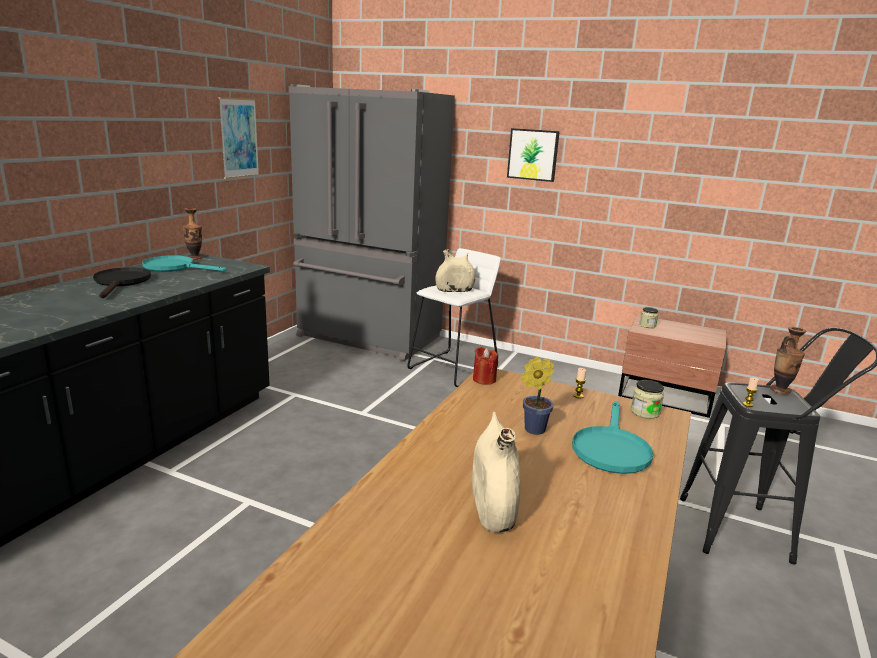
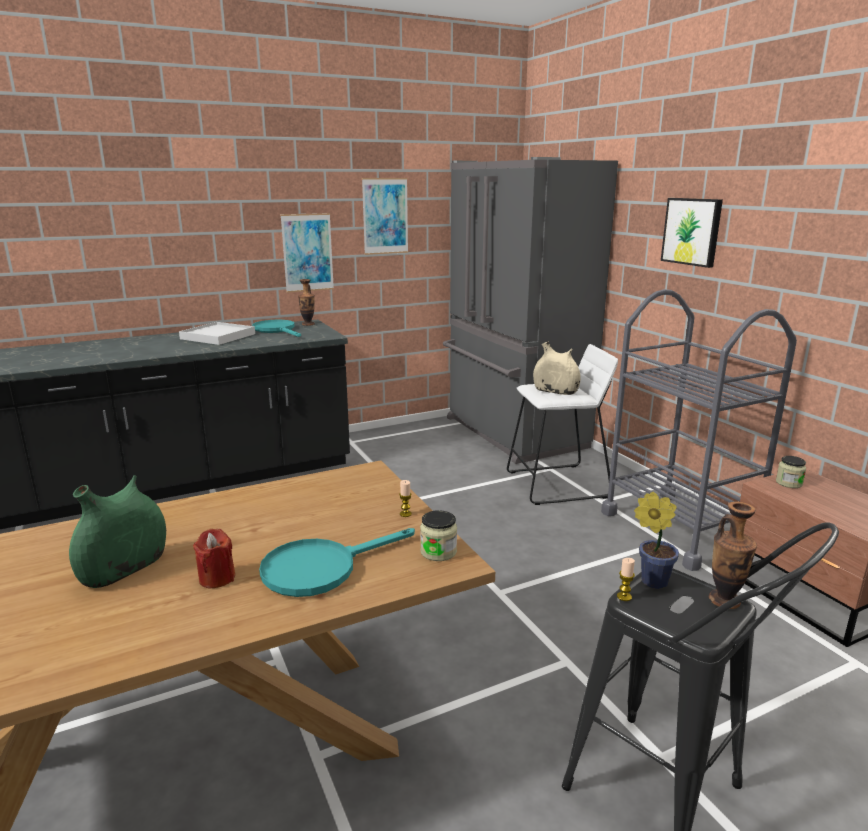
camera: 40 degrees right, 0 degrees up
(121, 282) = (218, 336): black frying pan -> white tray
(175, 178) = (307, 252): none -> picture
(484, 379) = (352, 473): red candle -> red candle (217, 578)
(492, 508) = (125, 569): beige vase -> green vase
(531, 429) = (292, 526): potted plant -> potted plant (650, 580)
(560, 377) = (678, 528): none -> grey cart

